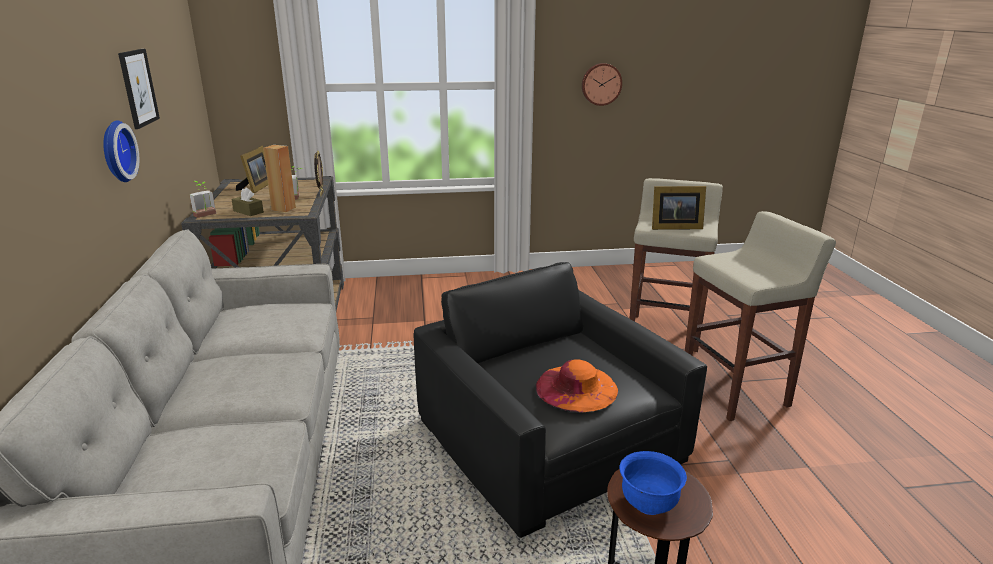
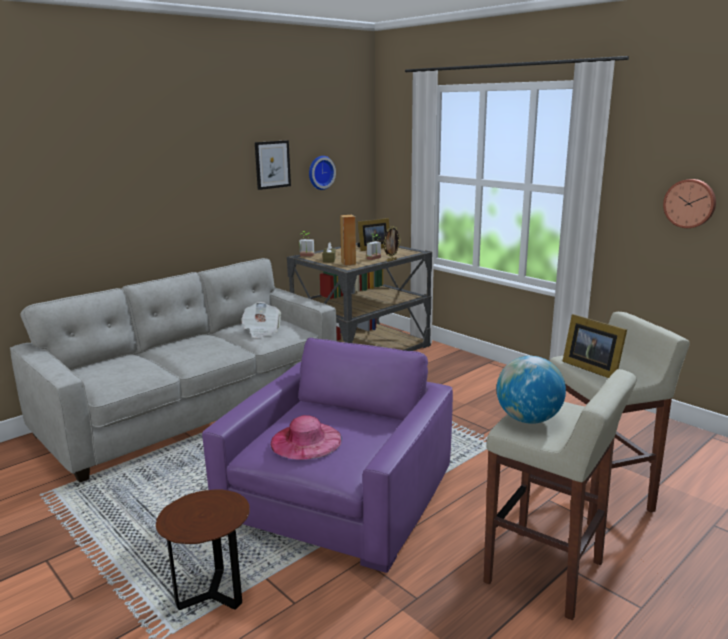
camera: 55 degrees right, 5 degrees down
(115, 151) = (228, 200): wall clock -> wall clock (320, 172)
(271, 324) = (261, 331): none -> newspaper
(548, 440) = (338, 495): black armchair -> purple armchair
(576, 388) = (306, 441): orange hat -> pink hat
(649, 503) = (191, 511): blue bowl -> none
(745, 271) = (528, 419): none -> globe

